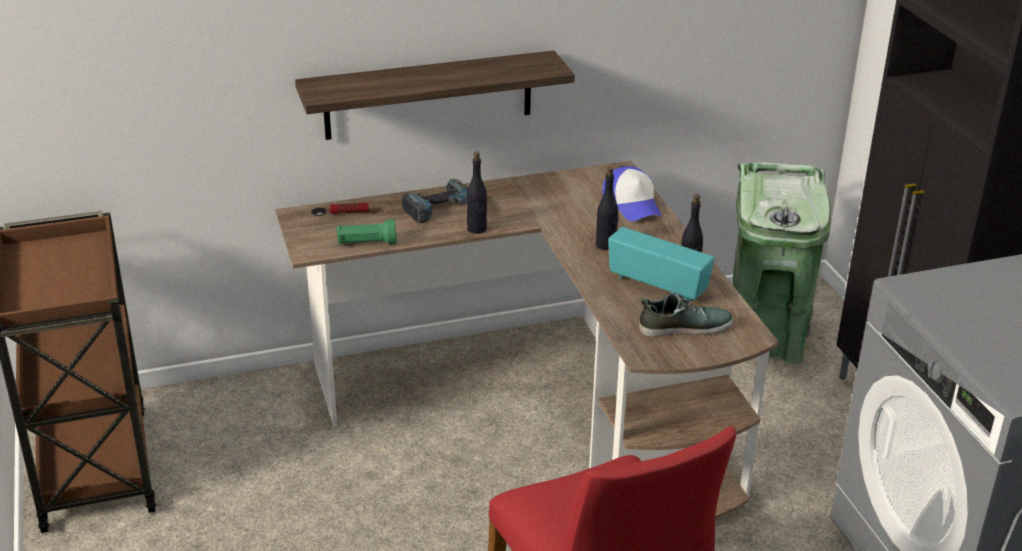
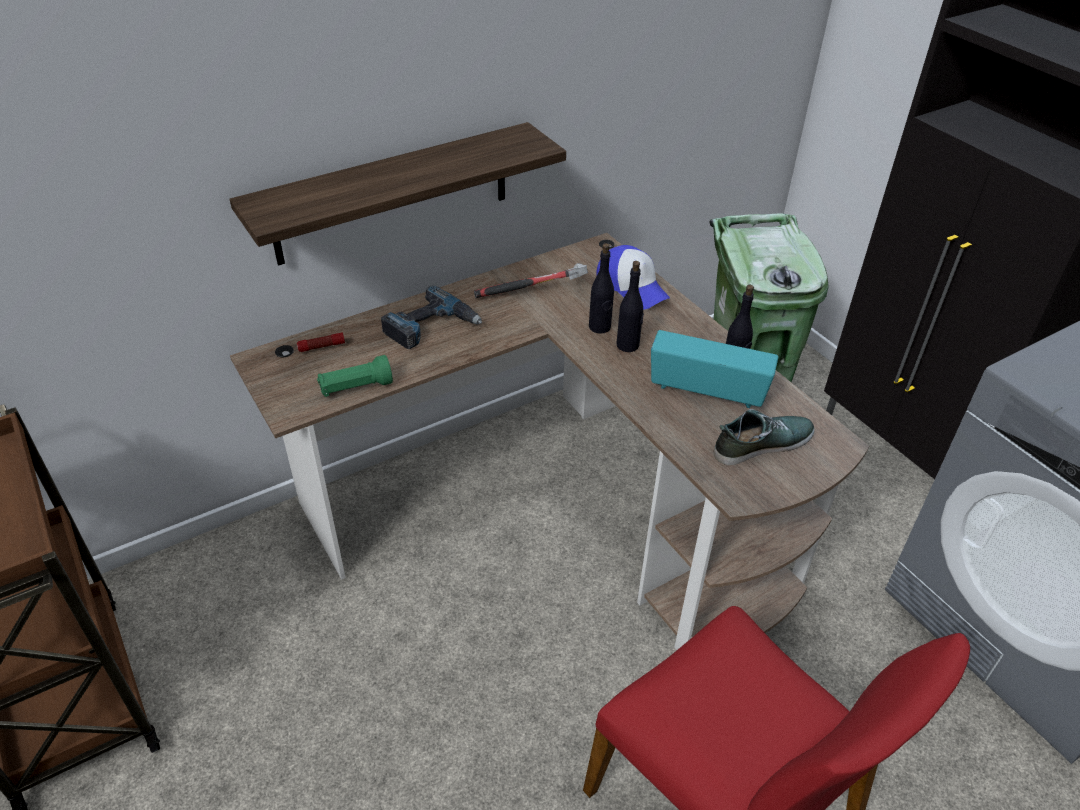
camera: 15 degrees left, 10 degrees up
(477, 229) = (477, 346): black bottle -> black bottle (600, 327)
(544, 198) = (536, 293): none -> hammer

